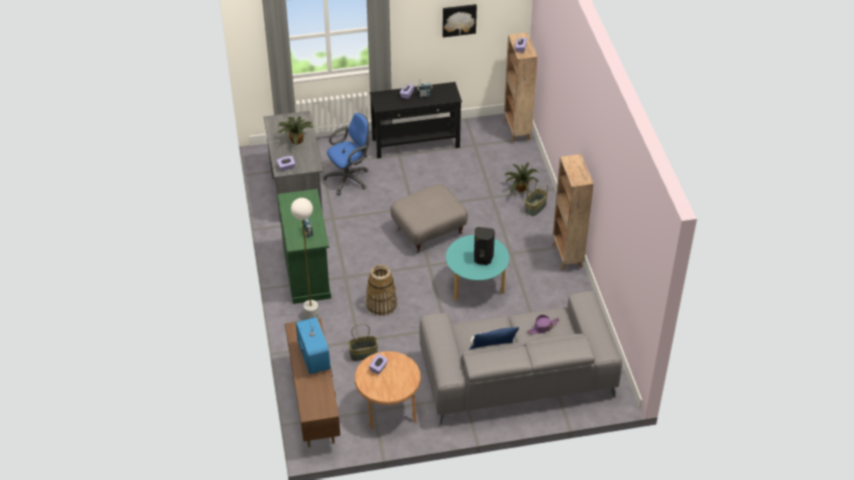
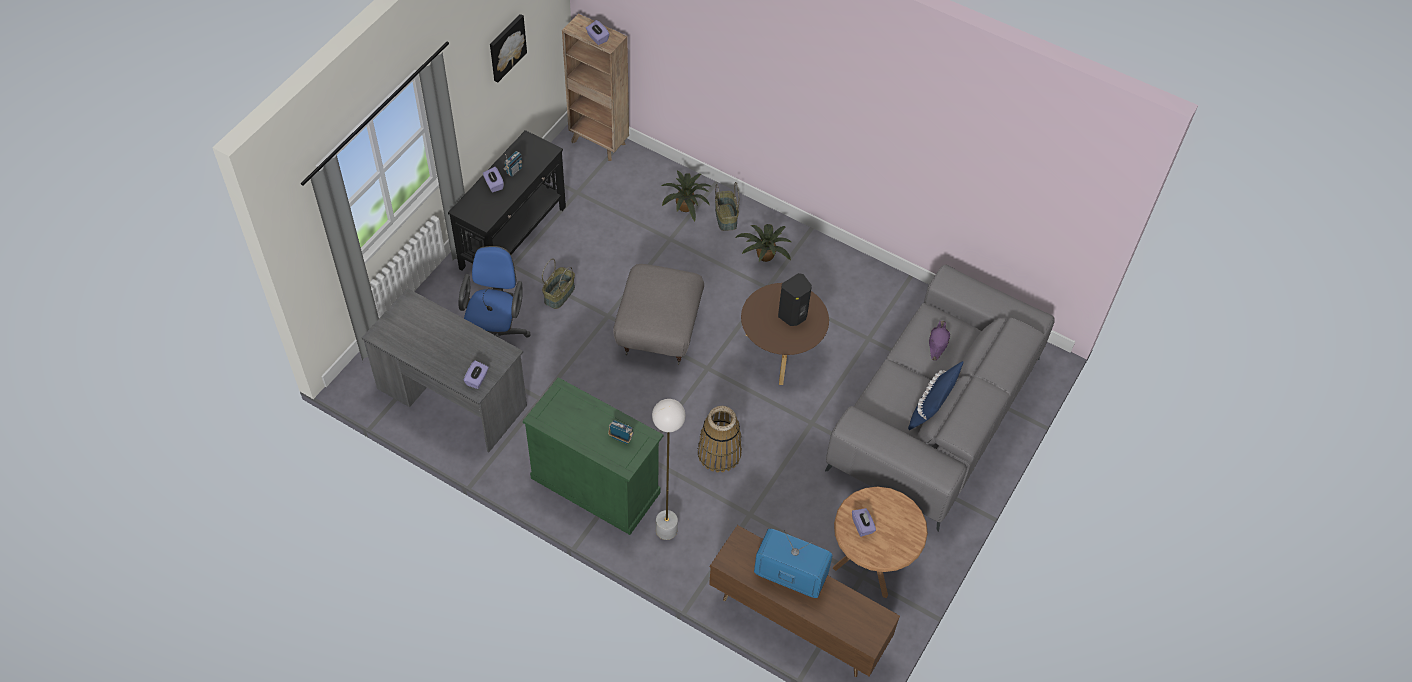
camera: 50 degrees left, 10 degrees up
(296, 140) = (442, 337): potted plant -> potted plant (764, 255)
(363, 353) = (773, 523): basket -> basket (559, 294)
(476, 286) = (780, 351): turquoise coffee table -> brown coffee table
(567, 256) = (820, 247): brown bookcase -> none

